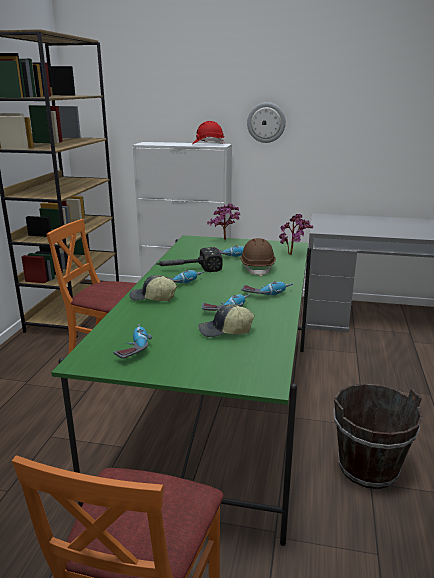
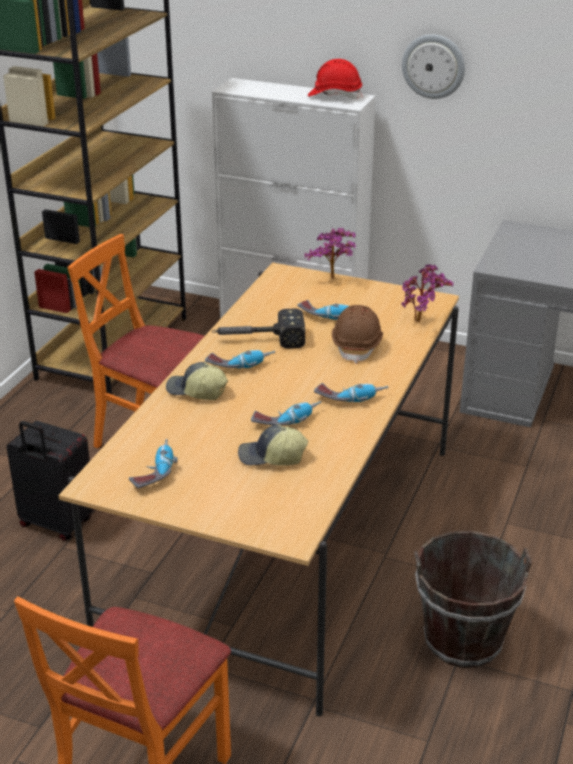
camera: 10 degrees right, 10 degrees up
(44, 420) = (56, 524): none -> black suitcase
(217, 412) = (286, 538): green dining table -> beige dining table

